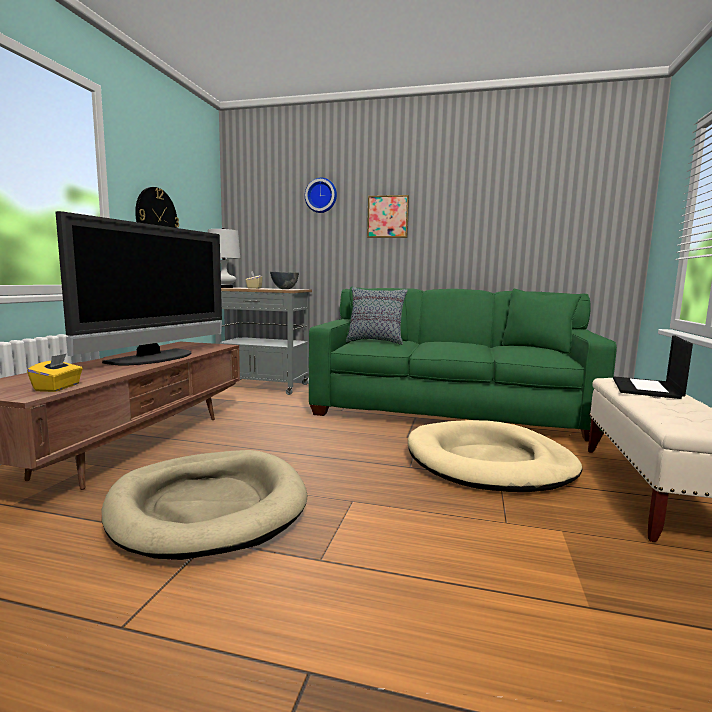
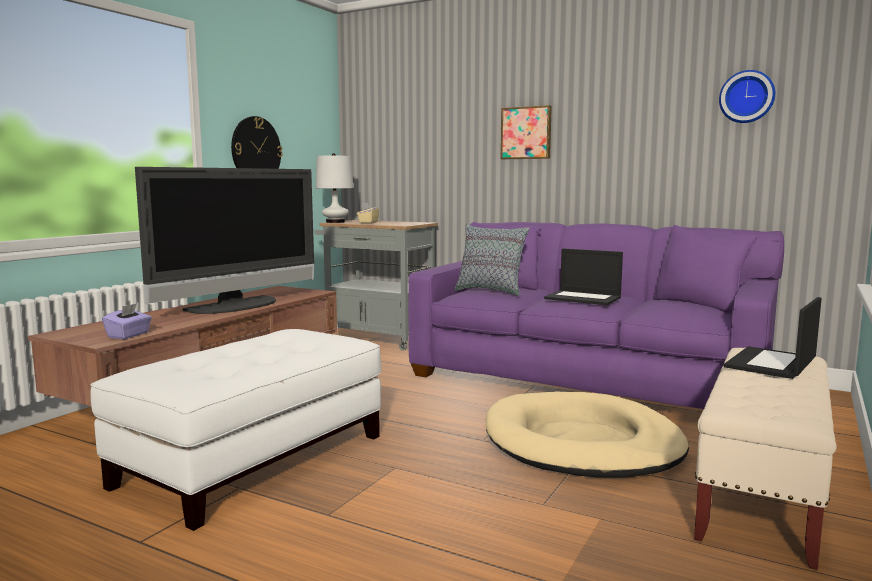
camera: 15 degrees right, 0 degrees up
(58, 388) = (129, 335): yellow tissue box -> purple tissue box
(208, 507) = (253, 459): beige dog bed -> white ottoman
(285, 289) = (401, 223): grey bowl -> none
(321, 195) = (448, 109): wall clock -> wall clock (747, 97)
(449, 411) = (586, 380): green sofa -> purple sofa
(455, 345) = (584, 298): none -> laptop

